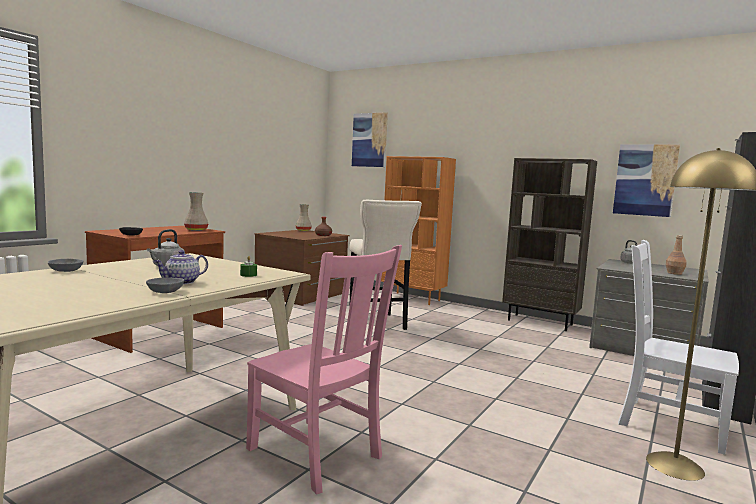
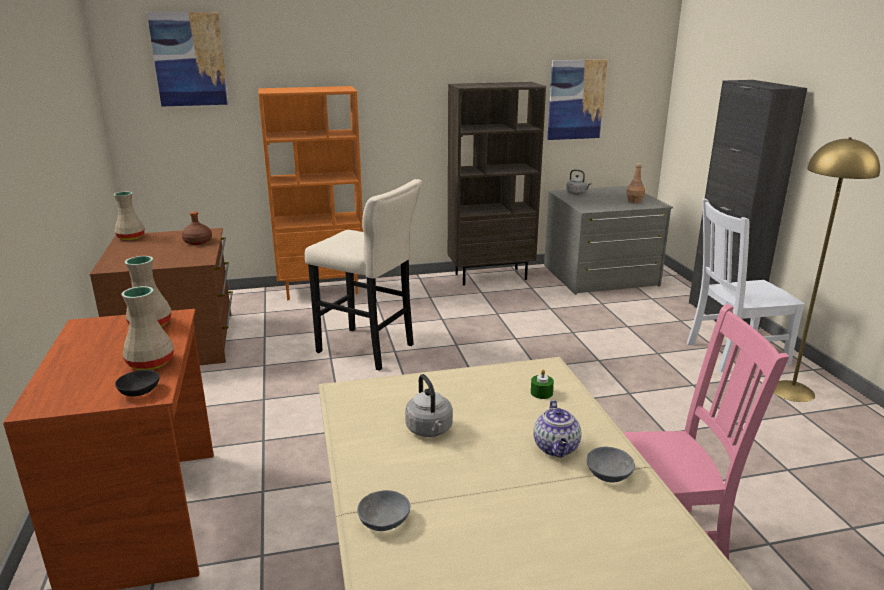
camera: 45 degrees left, 15 degrees up
(158, 233) = (150, 363): none -> beige vase

